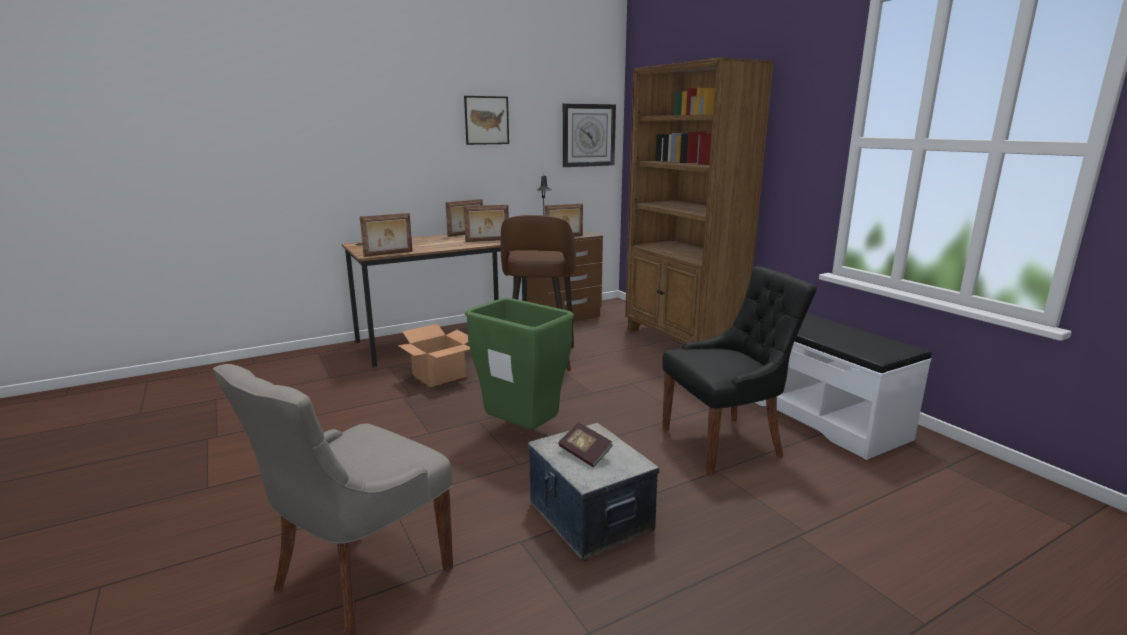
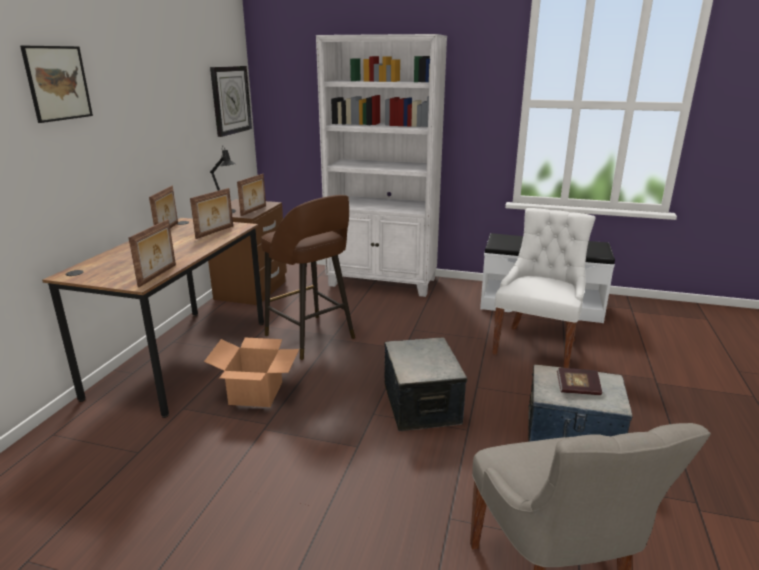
camera: 45 degrees left, 5 degrees up
(486, 120) = (155, 91): picture -> picture (58, 83)
(522, 432) = (422, 404): green trash can -> storage box
(681, 341) = (383, 282): brown bookcase -> white bookcase
(724, 442) = (536, 346): black chair -> white chair

